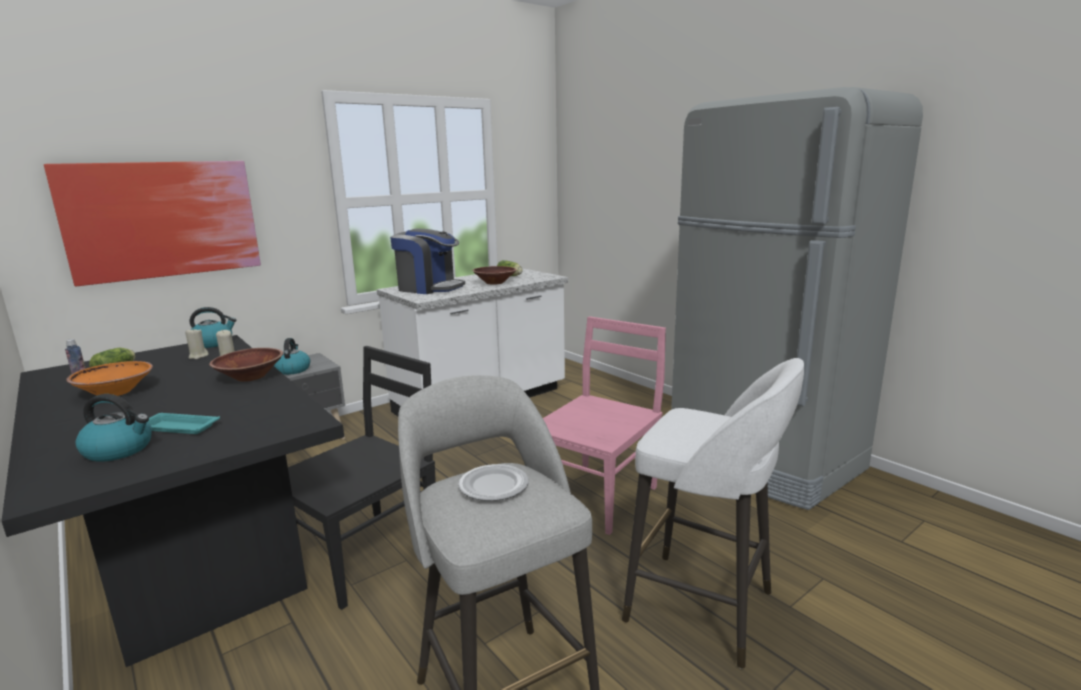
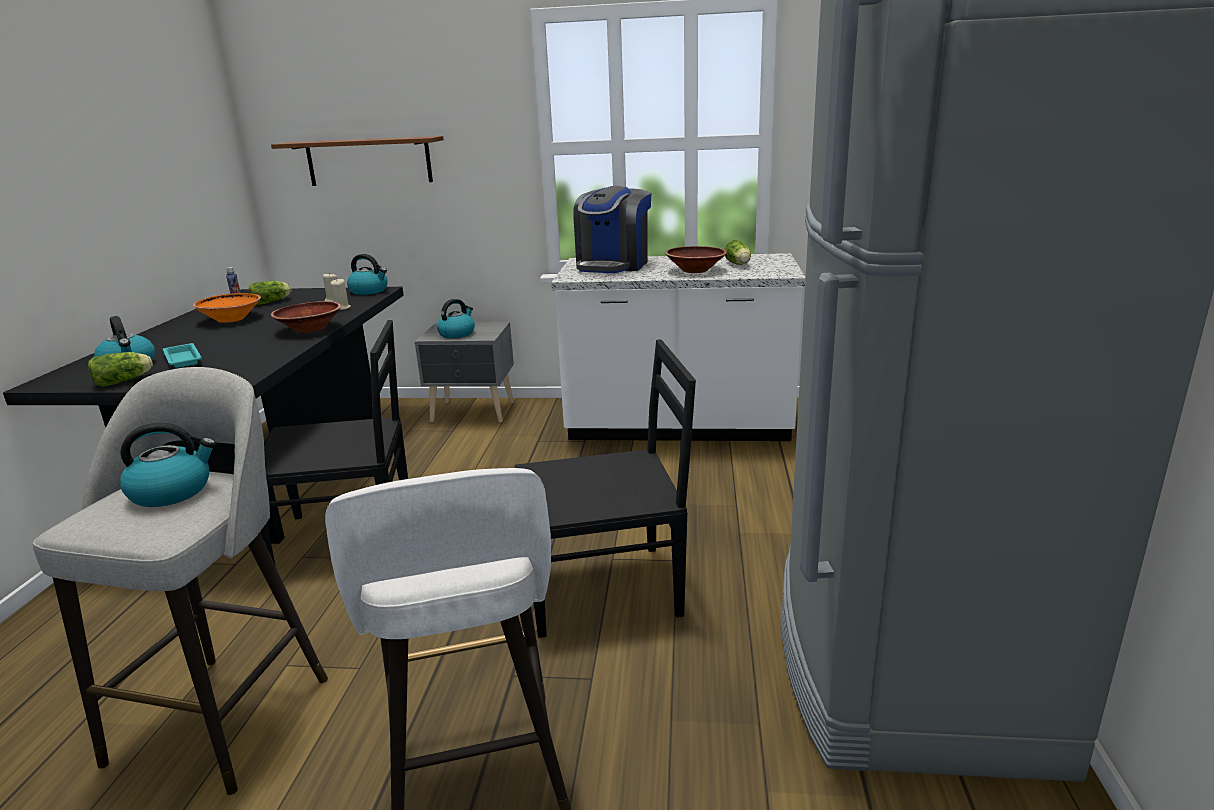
camera: 45 degrees right, 5 degrees up
(163, 219) = (369, 161): picture -> brown shelf
(168, 458) = (125, 381): none -> lettuce
(429, 288) = (613, 265): coffee machine -> coffee machine turned 45 degrees clockwise
(493, 486) = (172, 491): plate -> kettle
(598, 495) = (606, 589): pink chair -> black chair

